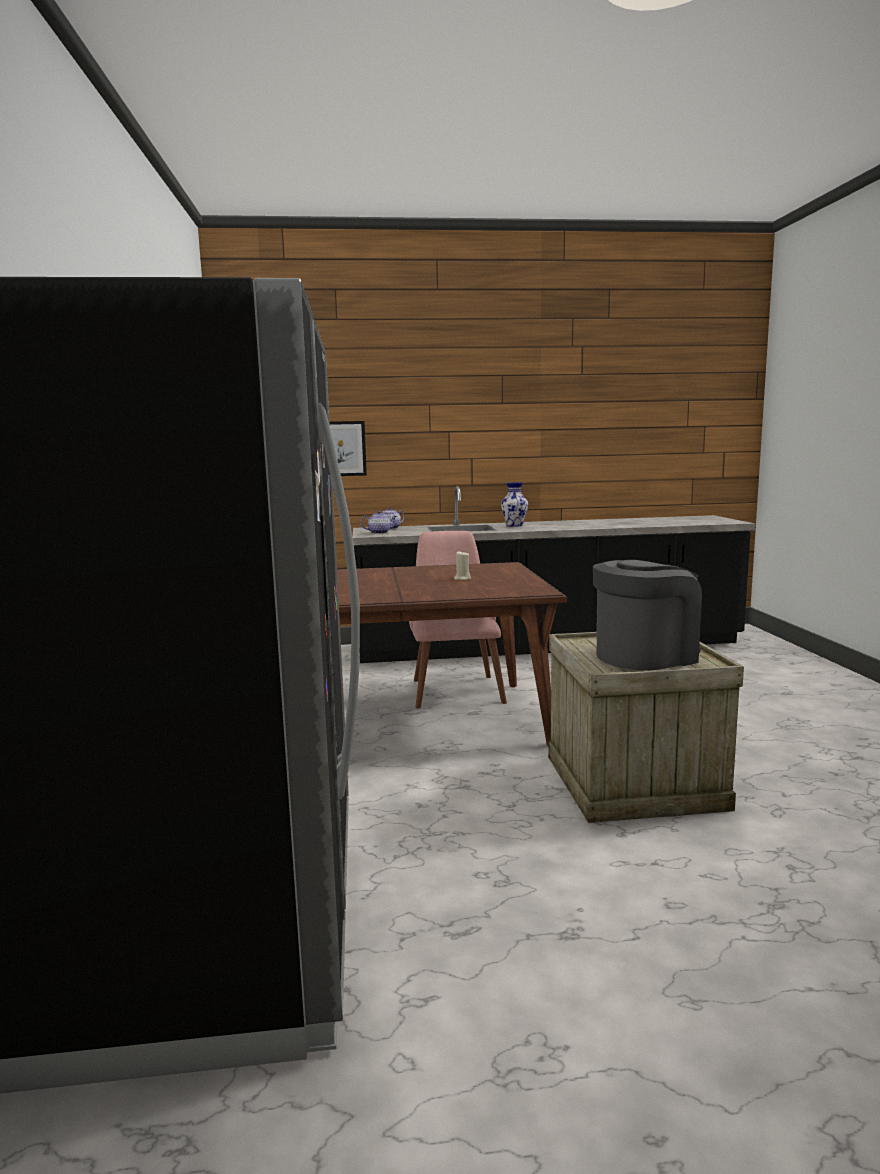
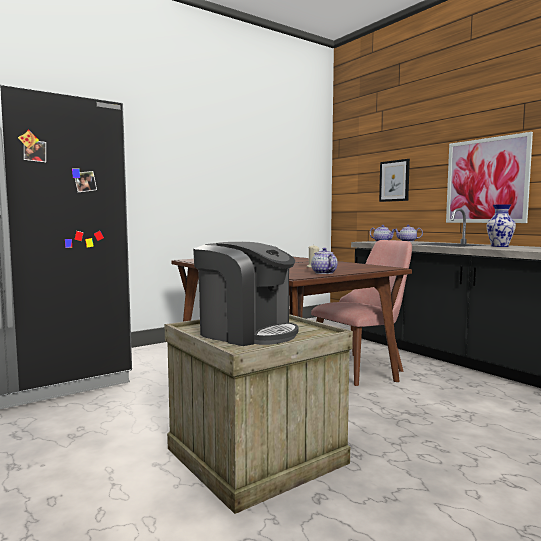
camera: 60 degrees right, 5 degrees down
(468, 454) = (486, 181): none -> picture
(523, 582) = (323, 273): none -> teapot

